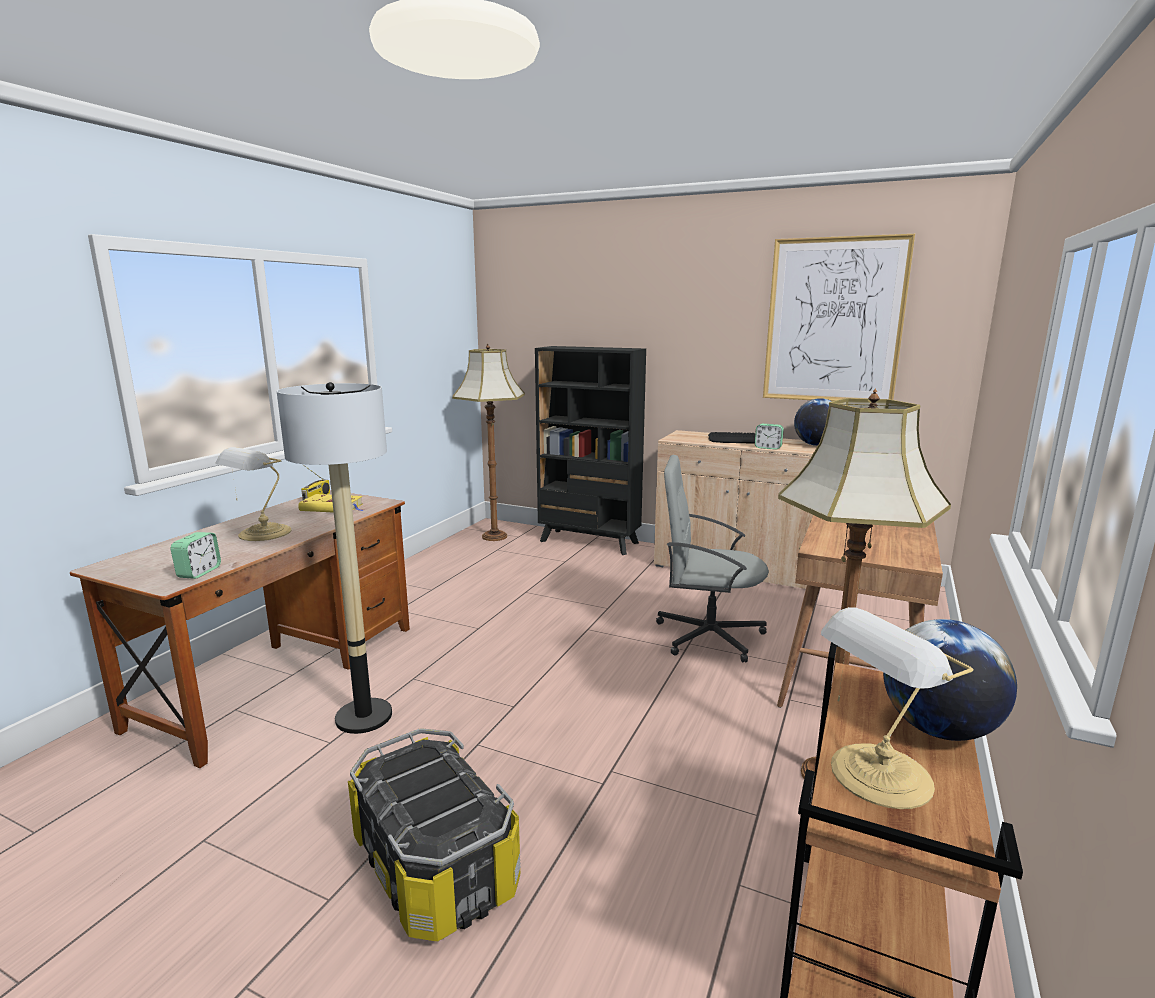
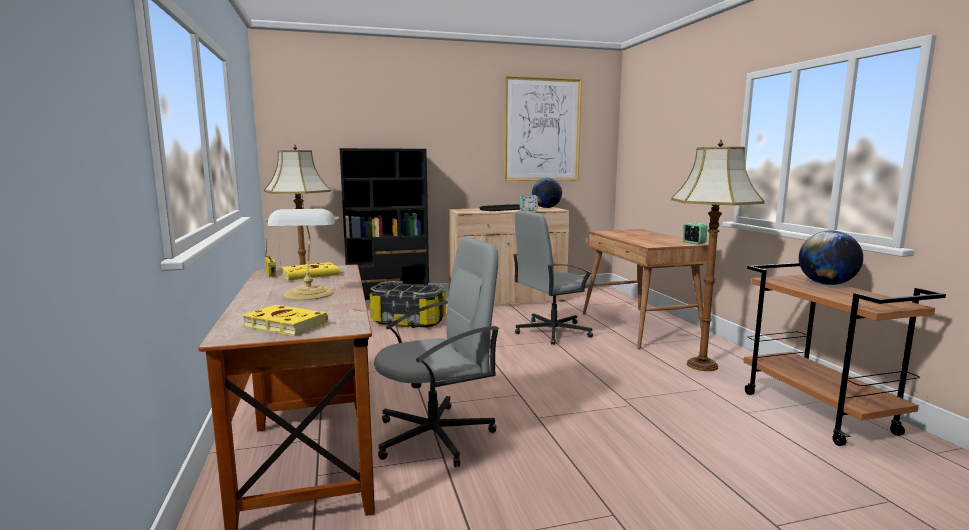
camera: 40 degrees left, 5 degrees down
(154, 565) = (283, 325): none -> yellow book
(199, 572) = (346, 318): alarm clock -> alarm clock (694, 243)
(364, 717) = (436, 435): floor lamp -> grey office chair
(433, 865) = (630, 472): storage box -> storage box (408, 322)
(877, 777) = (850, 297): table lamp -> none

